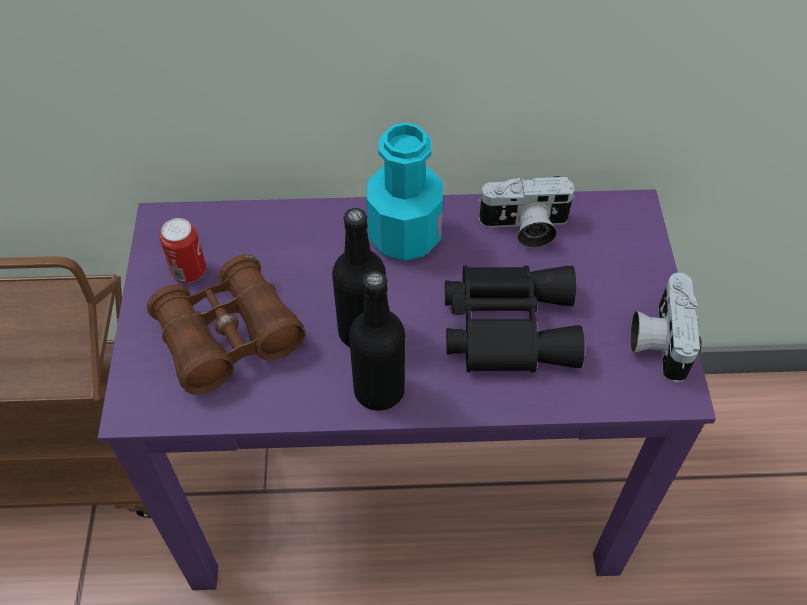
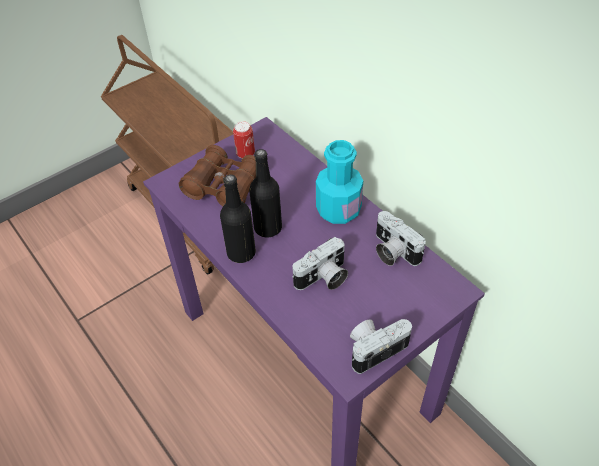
camera: 55 degrees right, 5 degrees down
(507, 324) = (323, 278): black binoculars -> camera

